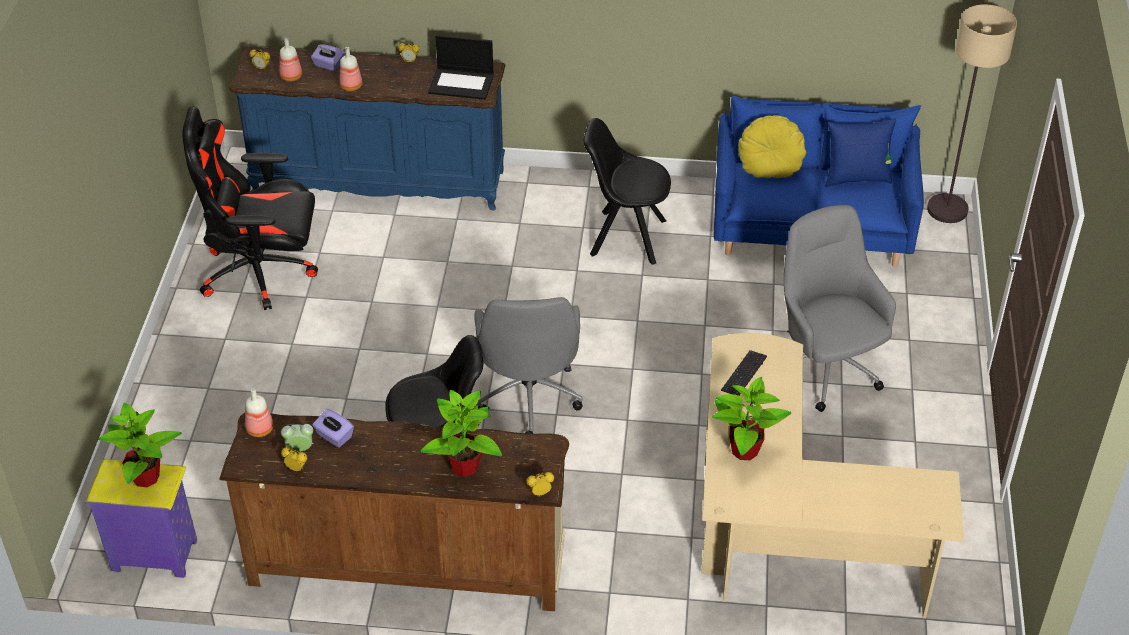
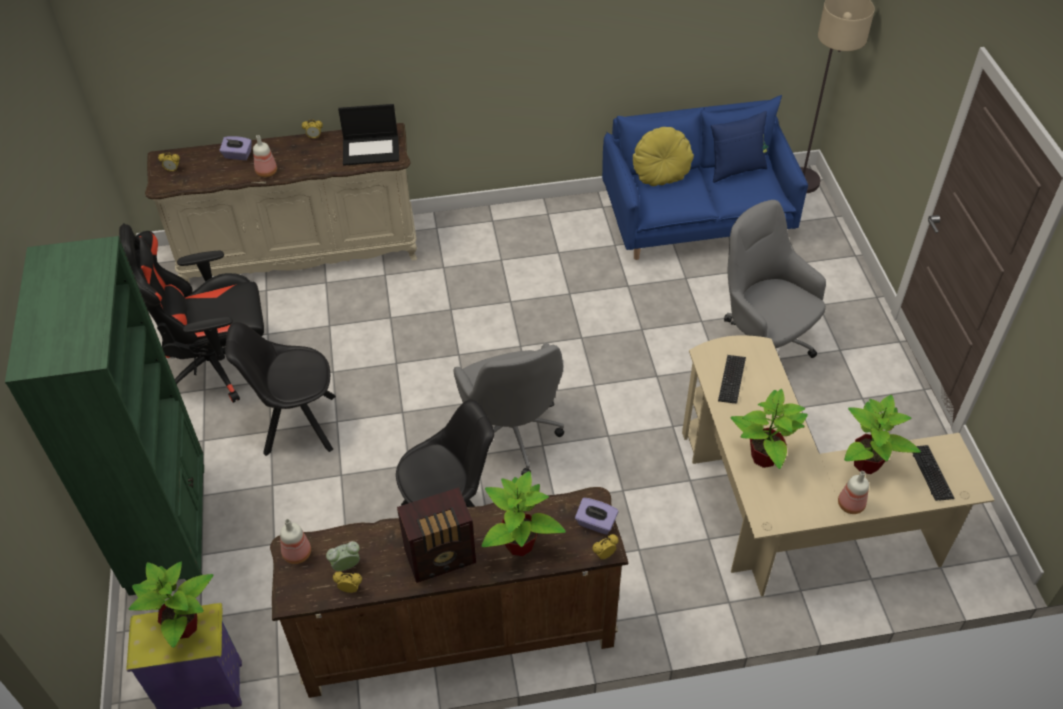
camera: 15 degrees left, 5 degrees up
(169, 409) = (170, 526): none -> green bookcase
(290, 76) = (204, 173): bottle -> bottle (849, 504)
(334, 436) = (376, 543): purple tissue box -> purple tissue box (595, 523)
(377, 183) = (300, 255): blue cabinet -> beige cabinet
(389, 461) = (442, 557): none -> radio
(625, 237) = (542, 261): black chair -> black chair (297, 424)
(846, 479) = (866, 464): none -> potted plant
(909, 502) = (931, 473): none -> keyboard

